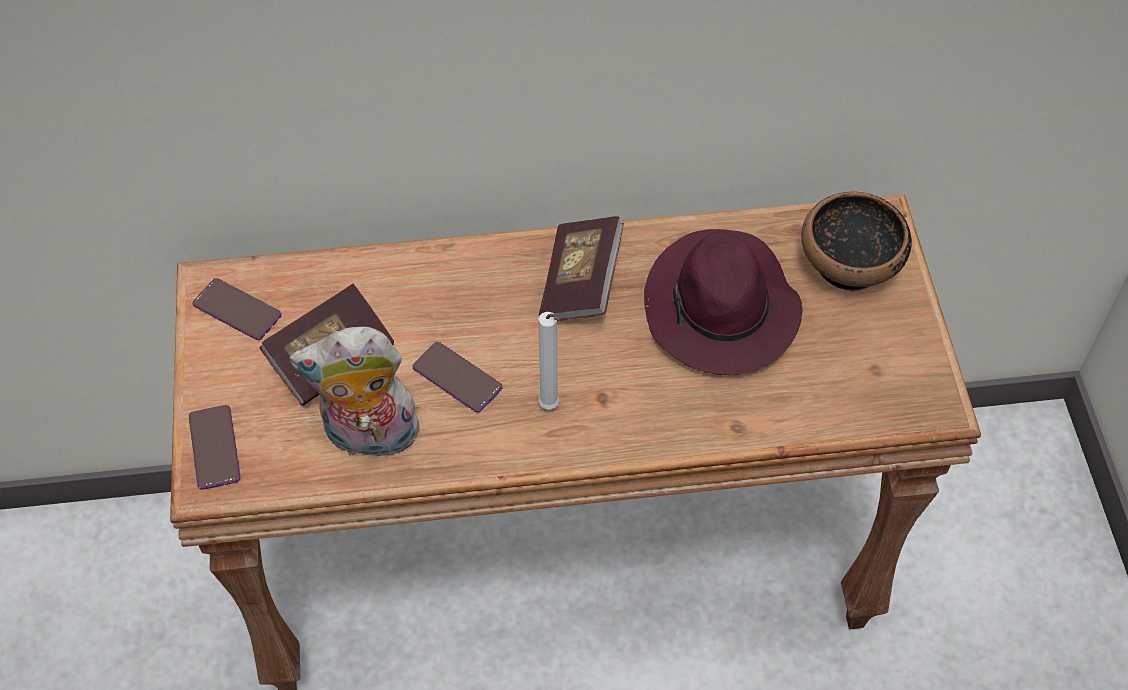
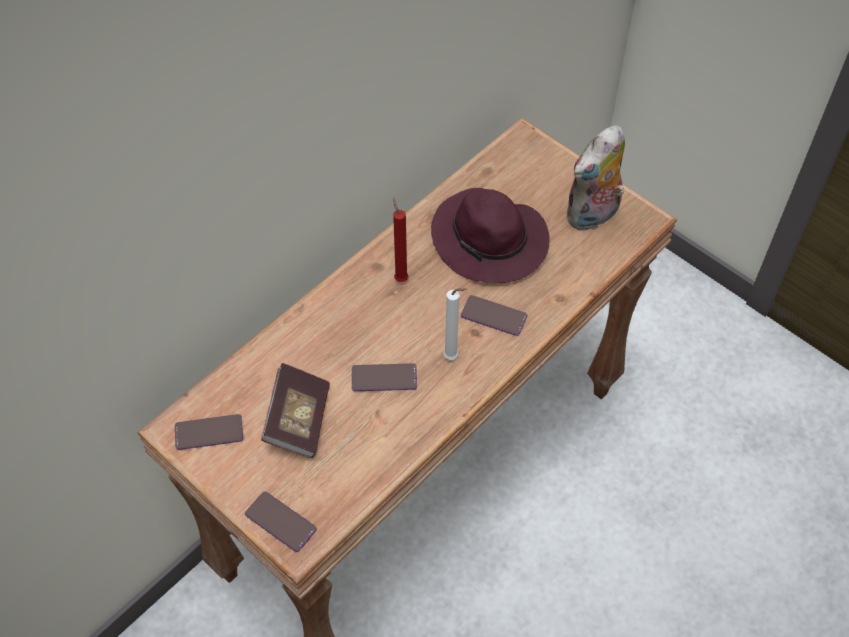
camera: 40 degrees left, 0 degrees up
(369, 438) = (368, 448): plush toy -> plush toy (593, 216)
(580, 284) = (400, 278): book -> red candle
(641, 395) = (494, 316): none -> phone
(850, 265) = (532, 173): bowl -> none

